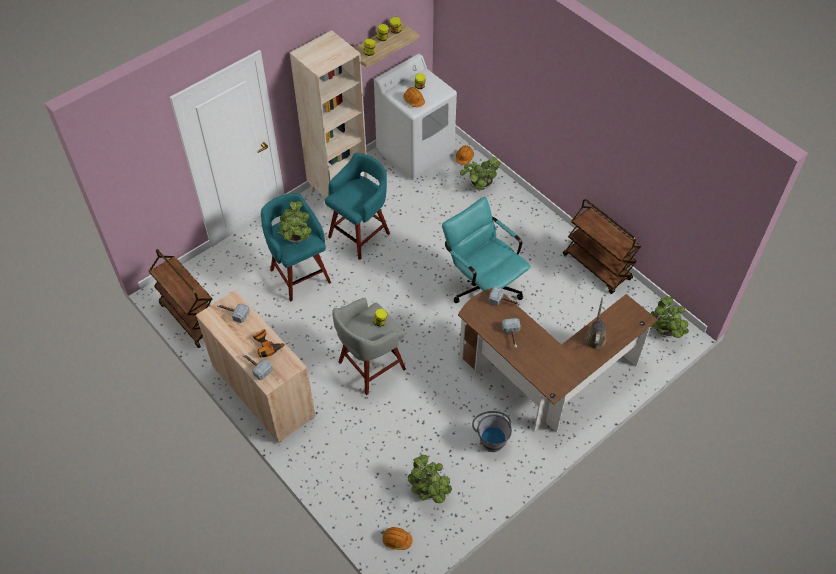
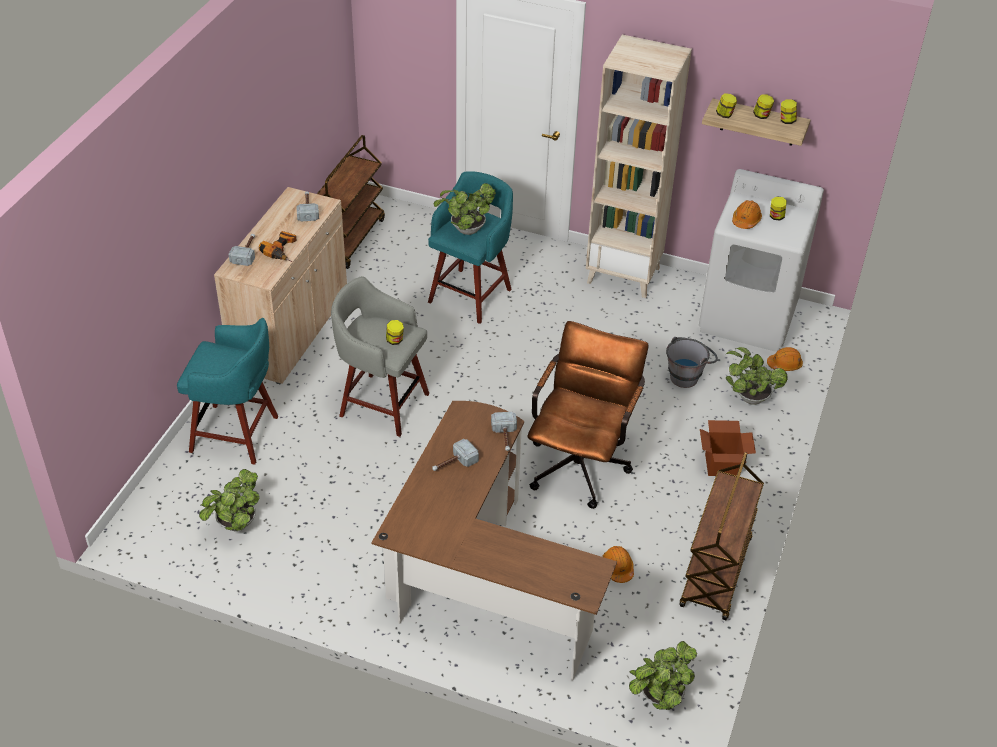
camera: 60 degrees right, 10 degrees down
(360, 234) = (572, 320): turquoise stool -> turquoise stool (237, 435)
(397, 540) = (154, 519): orange hard hat -> orange hard hat (617, 568)
(482, 287) = (581, 462): turquoise office chair -> brown office chair
(491, 438) = (348, 556): grey bucket -> grey bucket (687, 375)
(523, 225) = (721, 465): none -> cardboard box
(595, 337) = (512, 550): brown watering can -> none

